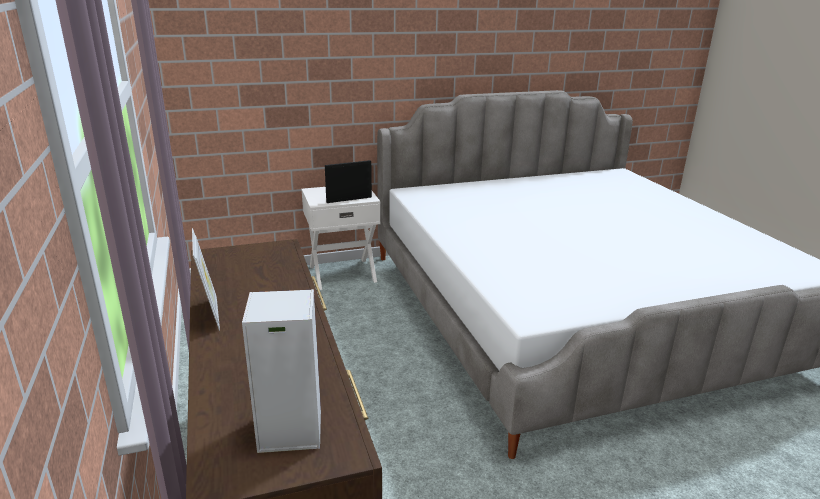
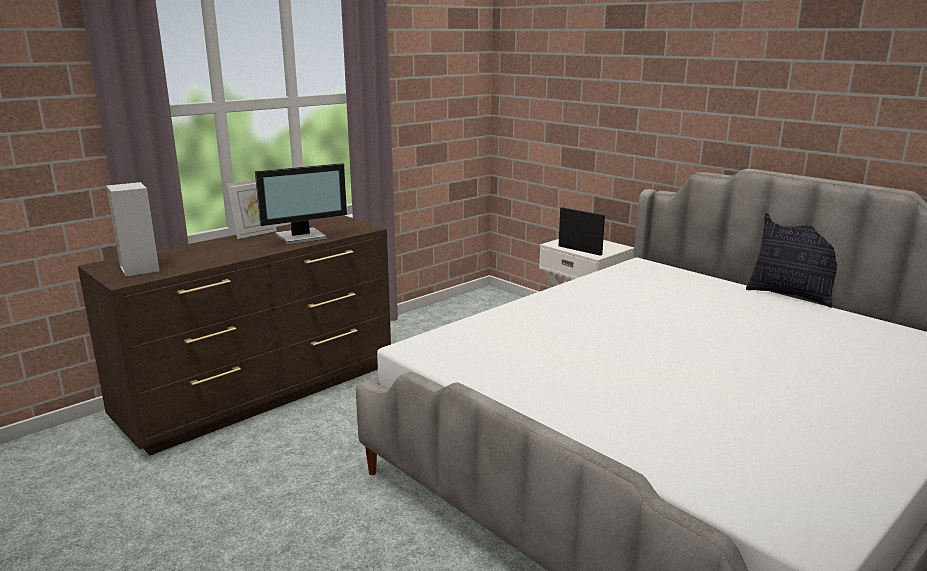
camera: 65 degrees right, 5 degrees down
(272, 286) = (302, 237): none -> monitor
(512, 177) = (790, 295): none -> pillow

